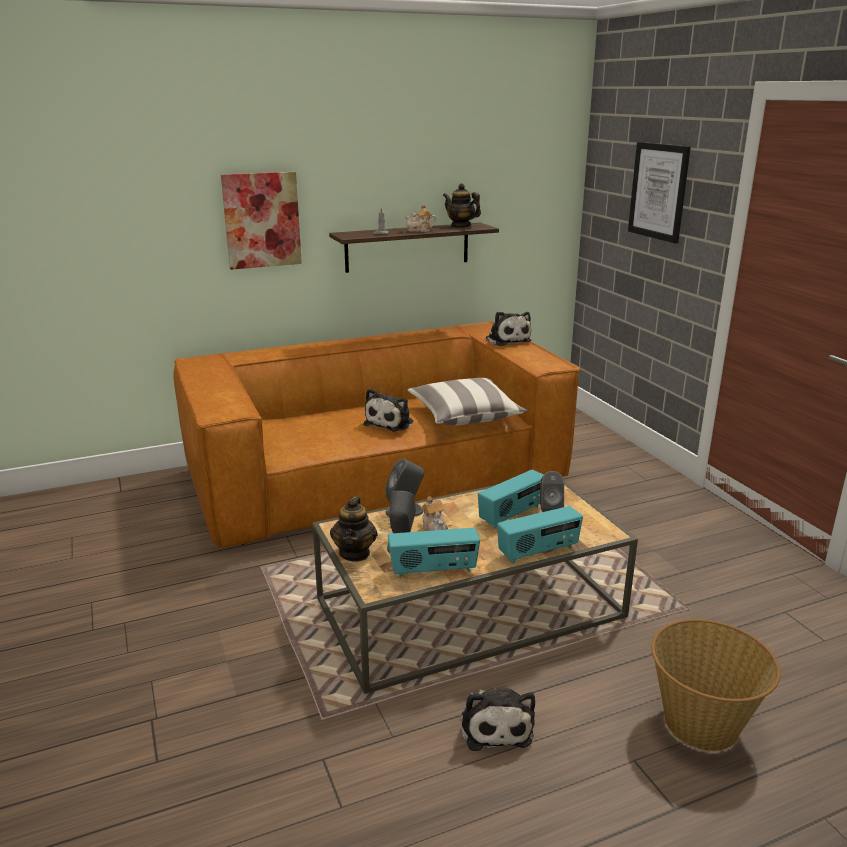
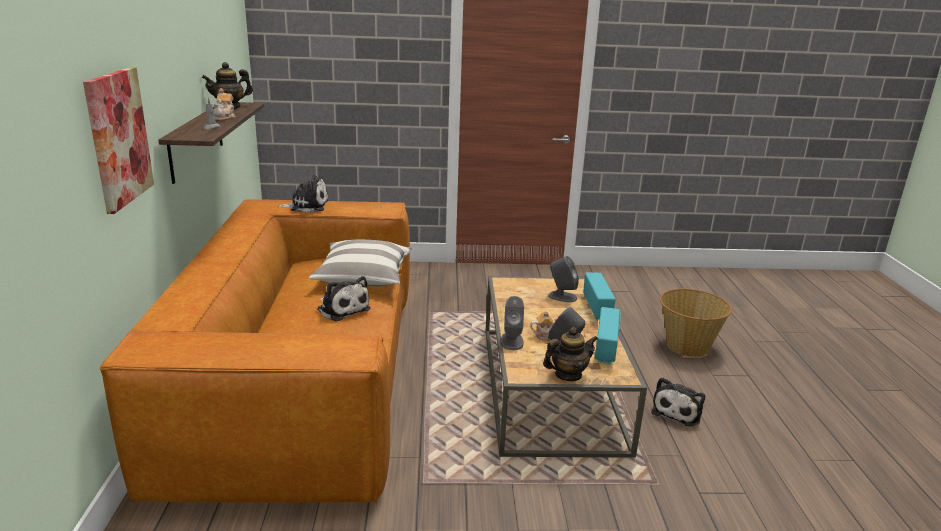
camera: 70 degrees left, 0 degrees up
(355, 553) = (568, 375): teapot -> teapot turned 45 degrees counterclockwise
(495, 725) = (678, 411): plush toy -> plush toy turned 105 degrees clockwise
(512, 515) = (542, 304): radio -> none
(658, 191) = (361, 51): picture -> none

